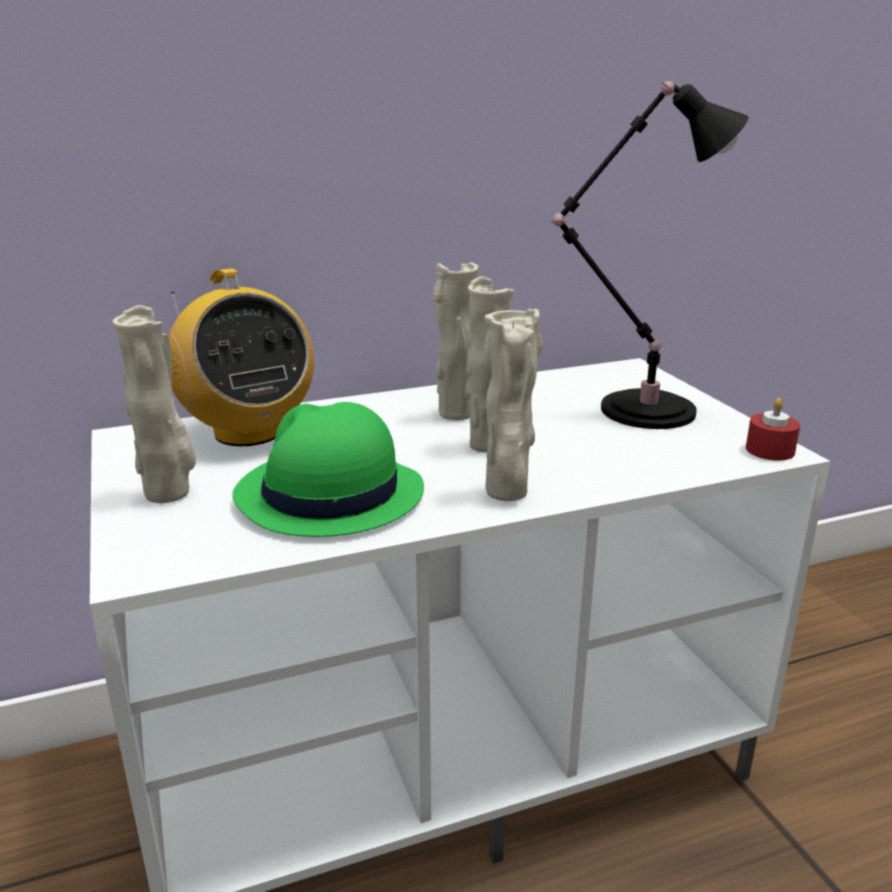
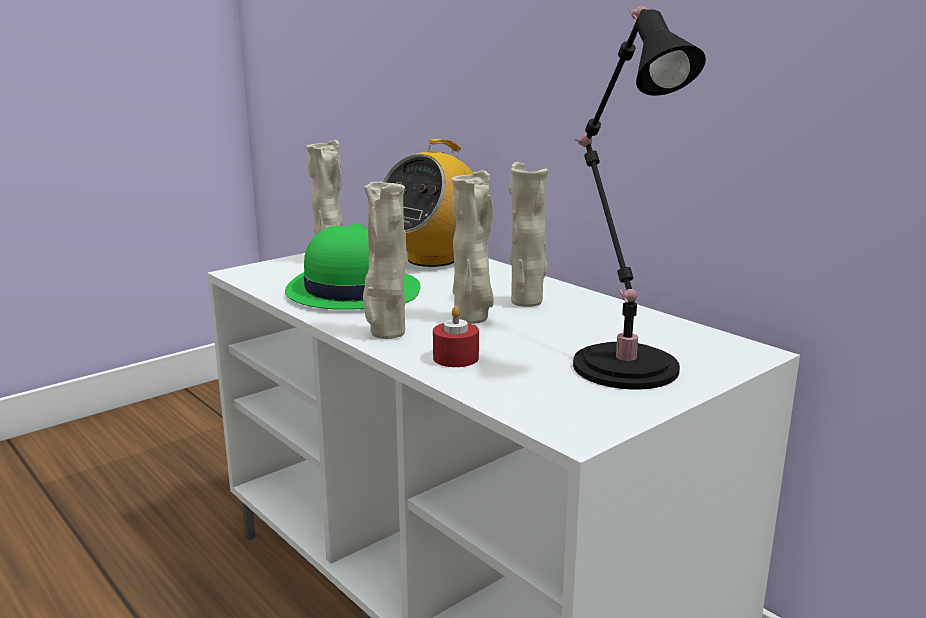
camera: 70 degrees right, 5 degrees down
(770, 450) = (576, 428): red candle -> red candle (455, 358)

